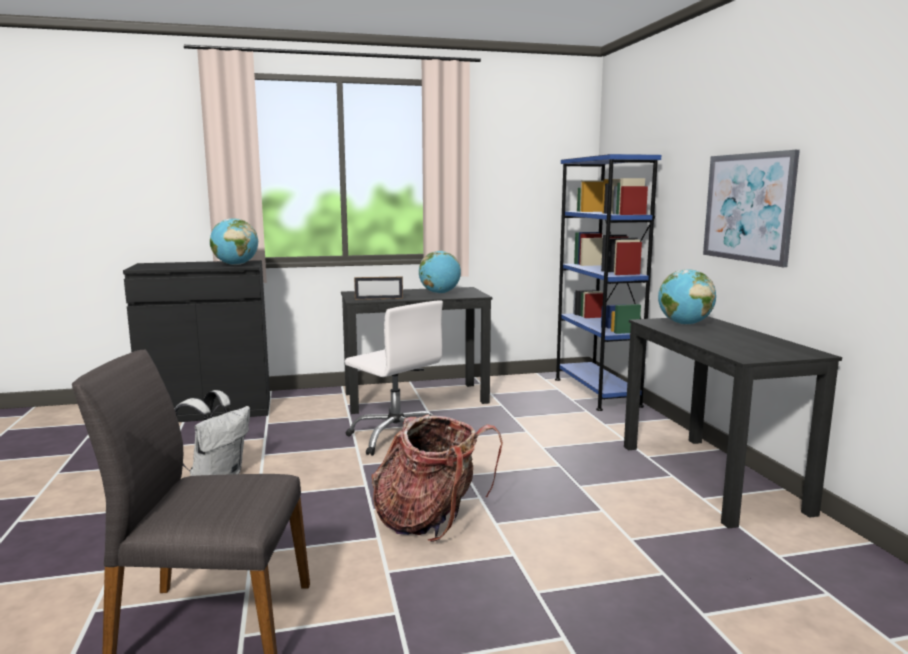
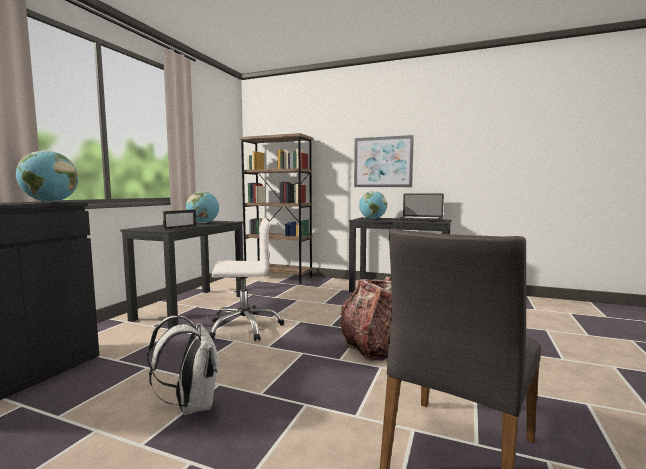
camera: 55 degrees left, 5 degrees down
(596, 392) = (278, 277): blue bookcase -> brown bookcase
(759, 343) = (420, 220): none -> laptop

